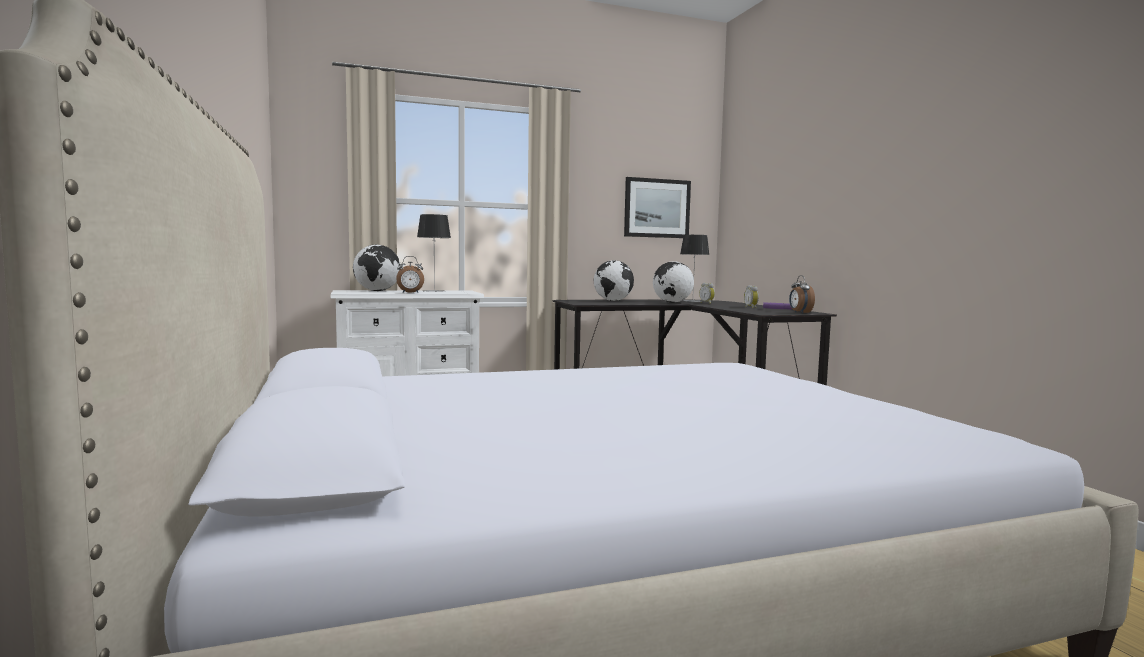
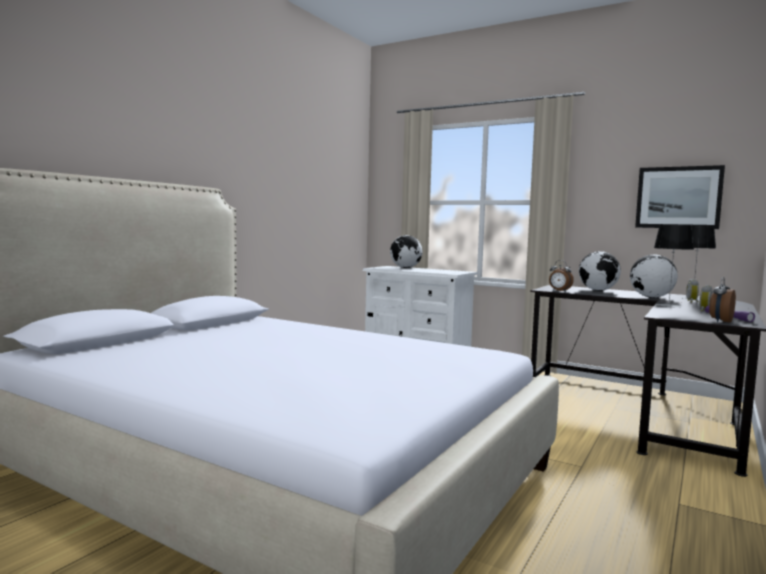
camera: 50 degrees right, 0 degrees up
(410, 293) = (413, 270): alarm clock -> alarm clock (559, 291)
(434, 291) = (441, 270): table lamp -> table lamp (668, 305)

